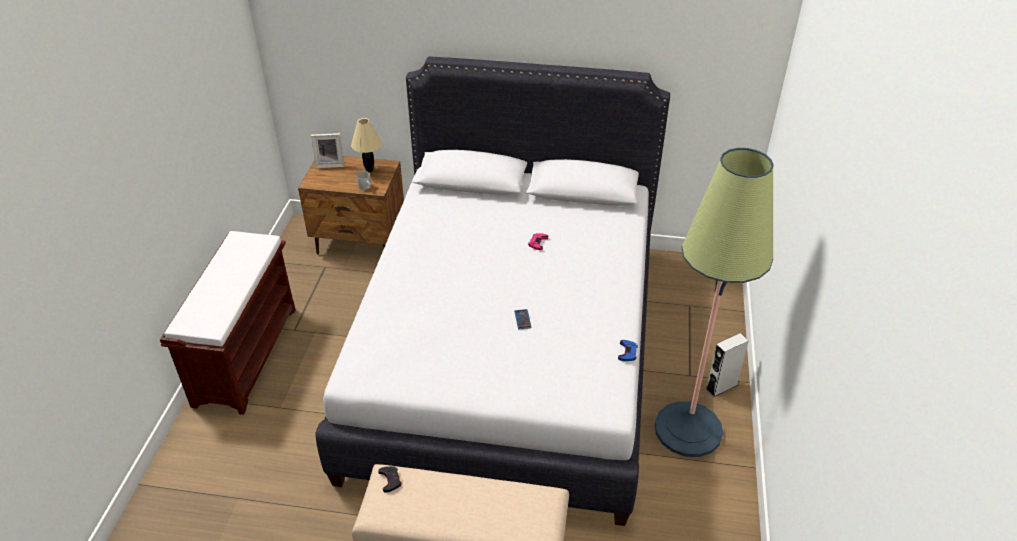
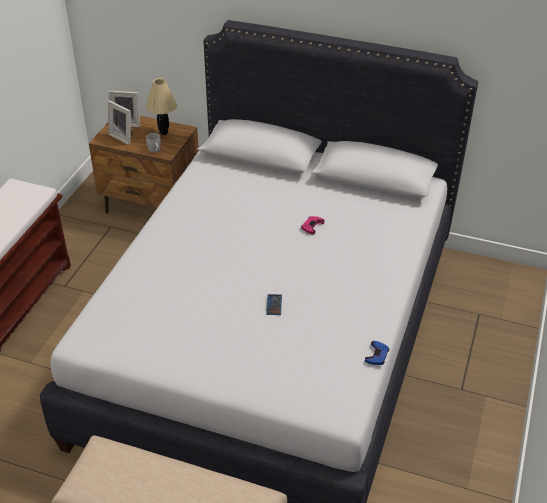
camera: 10 degrees right, 0 degrees up
(331, 178) = (123, 137): none -> picture frame
(390, 480) = (102, 454): black game controller -> none
(688, 429) = (446, 448): floor lamp -> none
(721, 387) = (493, 407): grey speaker -> none

